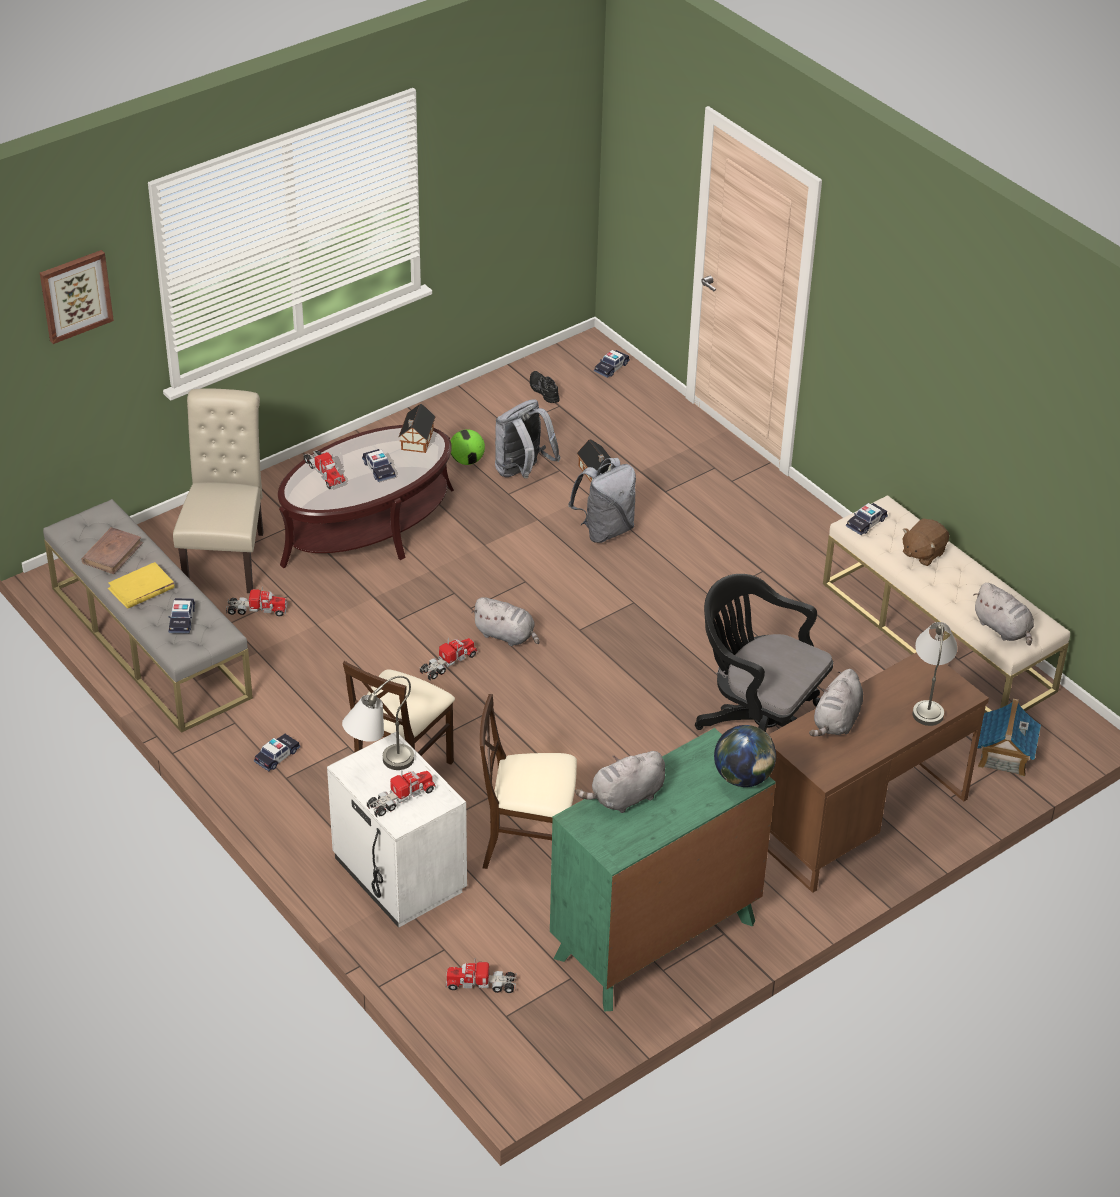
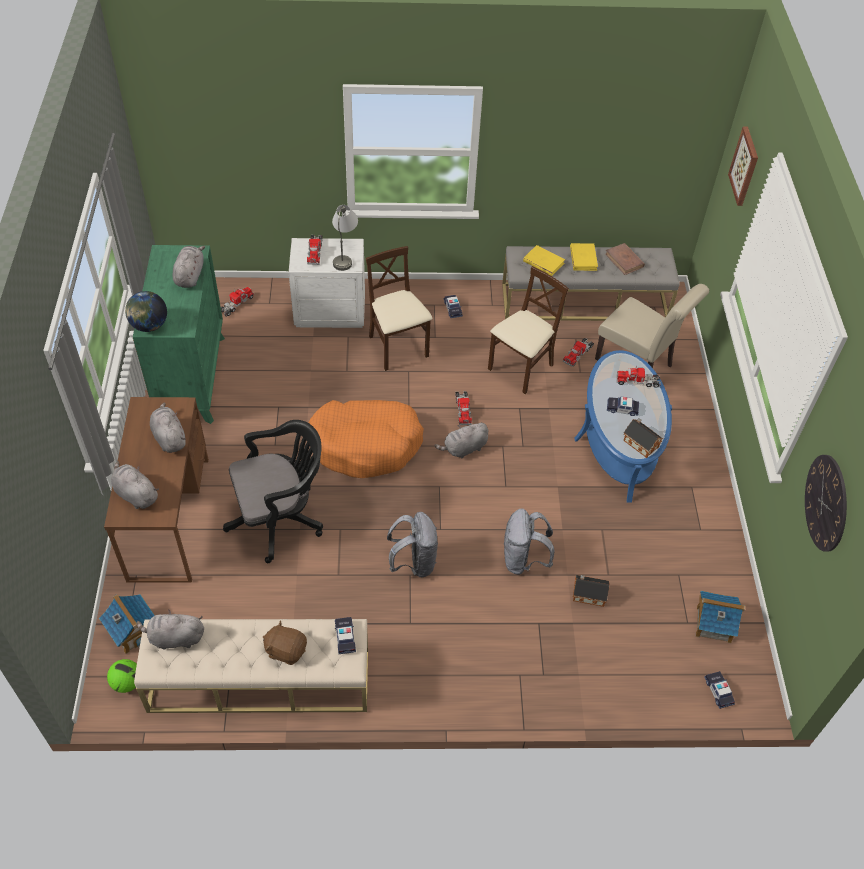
camera: 125 degrees right, 10 degrees up
(182, 620) = (543, 262): toy car -> yellow book
(368, 527) = (619, 439): brown coffee table -> blue coffee table
(467, 460) = (655, 528): football -> football (127, 683)
(501, 177) = (826, 503): none -> wall clock
(522, 472) = (620, 551): grey backpack -> grey backpack (414, 562)
(529, 846) = (298, 366): beige chair -> beige chair (521, 368)
(543, 391) = (713, 623): black shoe -> toy house
(585, 716) = (366, 444): none -> orange dog bed
(922, 553) = (286, 650): brown plush toy -> brown plush toy turned 60 degrees counterclockwise
(929, 700) = (135, 494): grey table lamp -> grey plush toy

